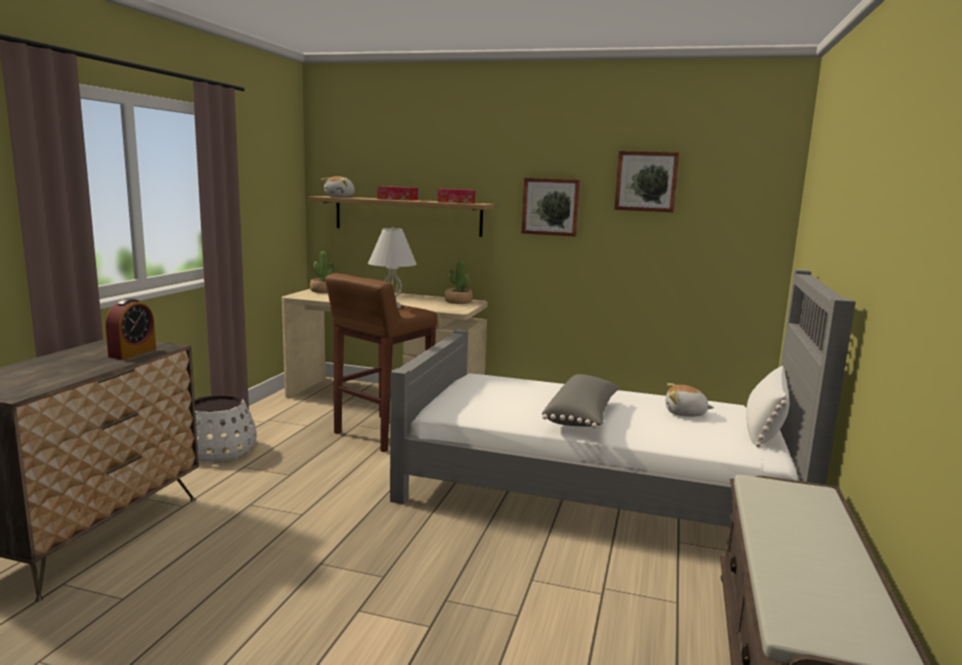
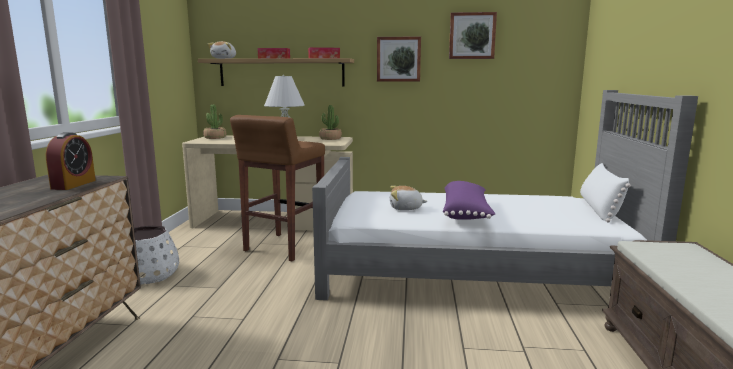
camera: 10 degrees left, 0 degrees up
(583, 416) = (466, 213): grey pillow -> purple pillow
(685, 413) = (538, 205): plush toy -> plush toy (405, 208)

